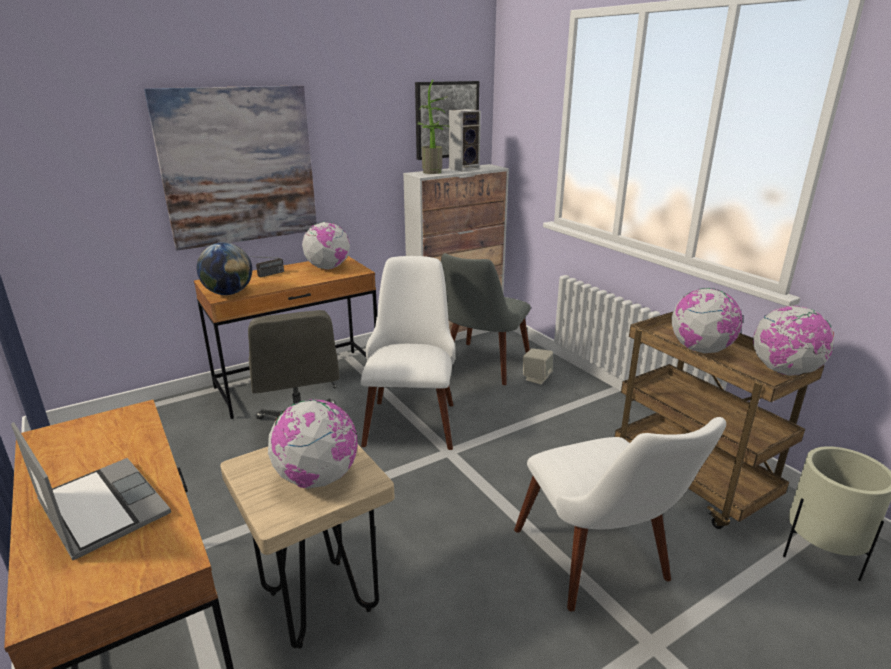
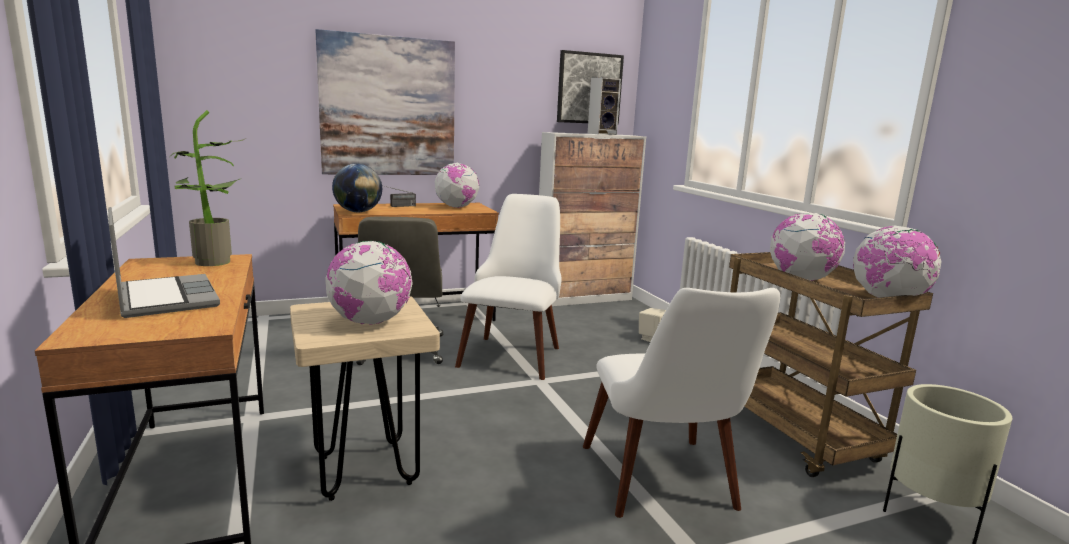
camera: 10 degrees right, 10 degrees down
(434, 172) = (571, 133): potted plant -> potted plant (214, 263)
(481, 368) = (598, 325): grey chair -> none

